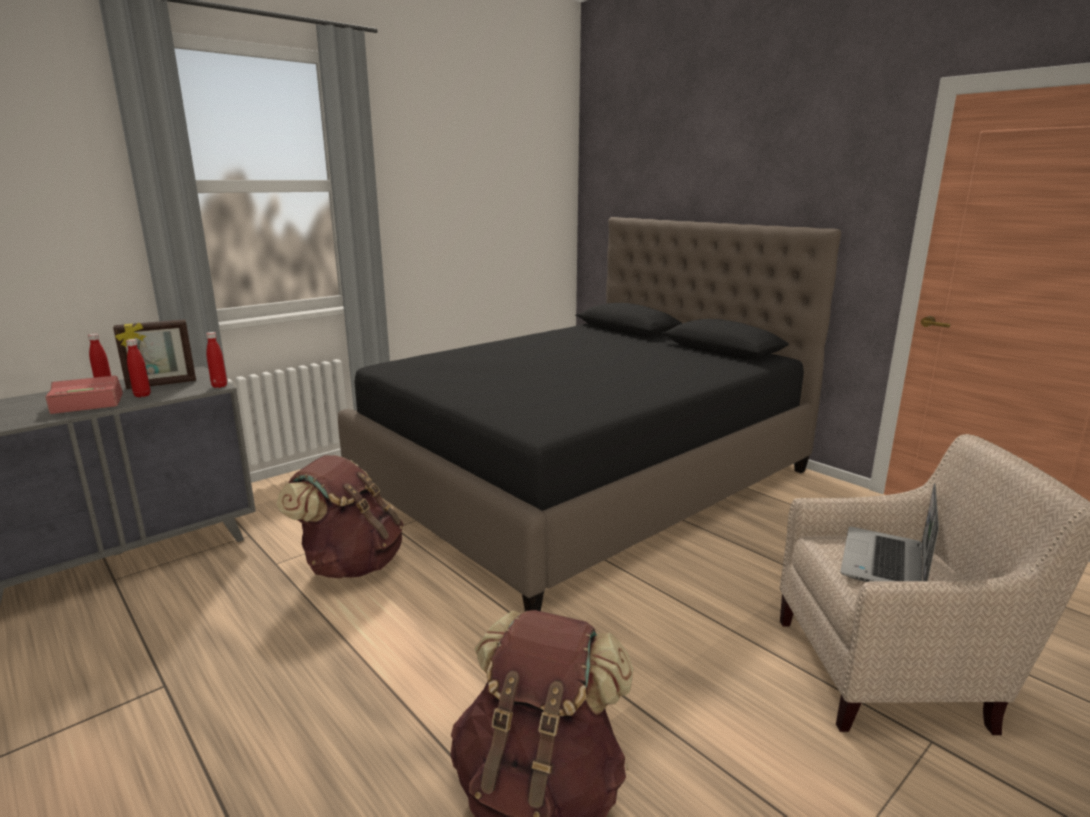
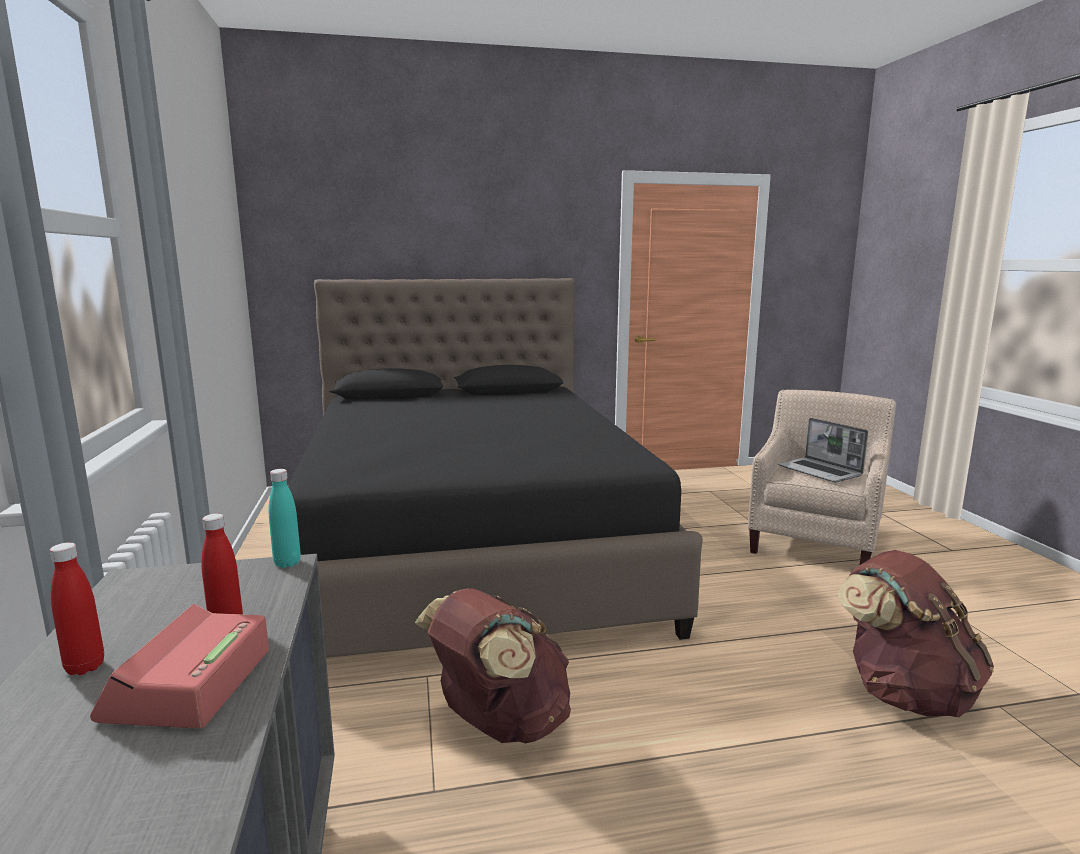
camera: 60 degrees left, 5 degrees down
(162, 384) = (180, 607): picture frame -> none
(219, 386) = (287, 563): red bottle -> turquoise bottle

